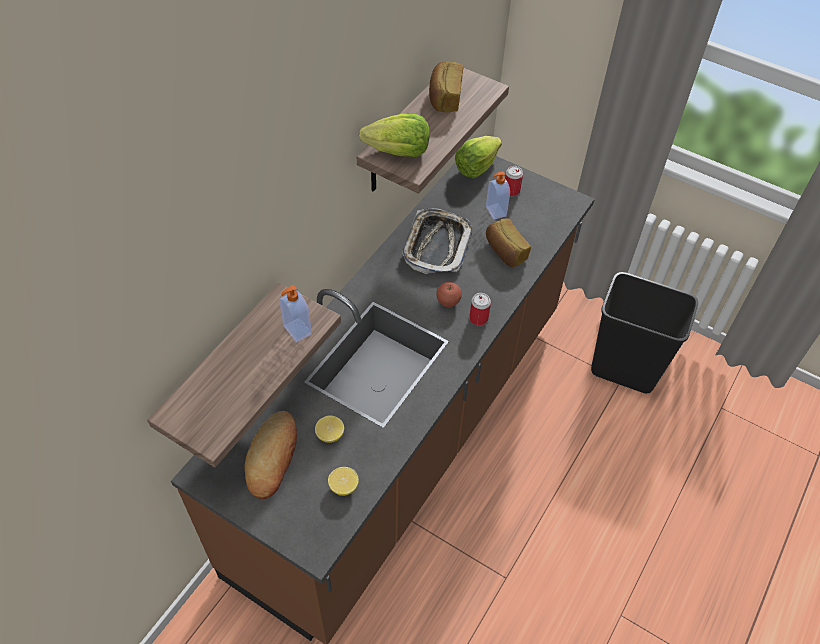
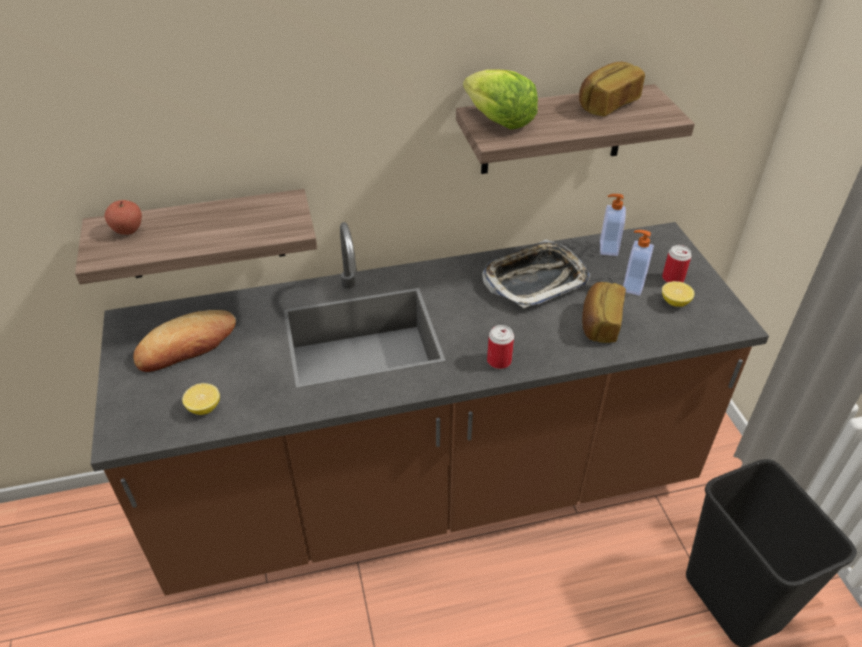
camera: 45 degrees right, 10 degrees down
(296, 330) = (265, 227): soap dispenser -> soap dispenser (607, 248)
(330, 435) = (248, 361): lemon -> lemon (675, 302)
(448, 302) = (486, 329): apple -> apple (128, 230)
(476, 167) = (658, 241): lettuce -> none

